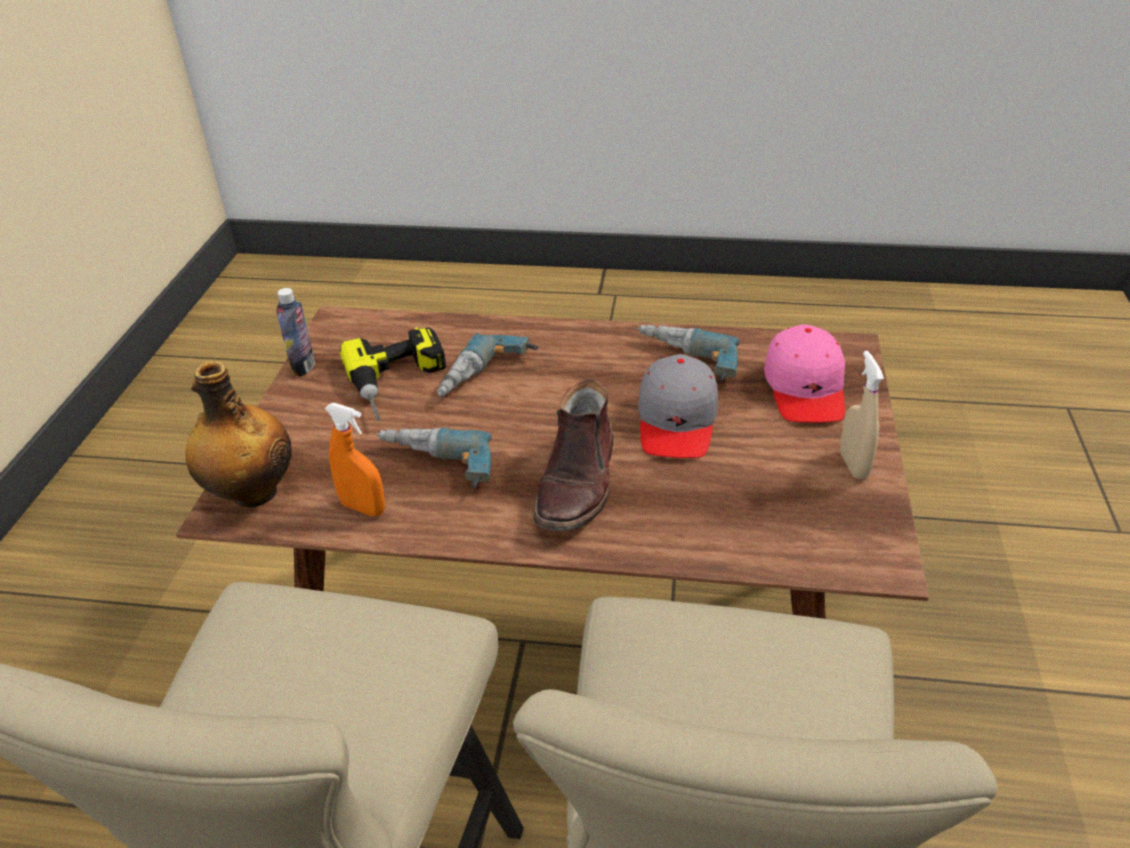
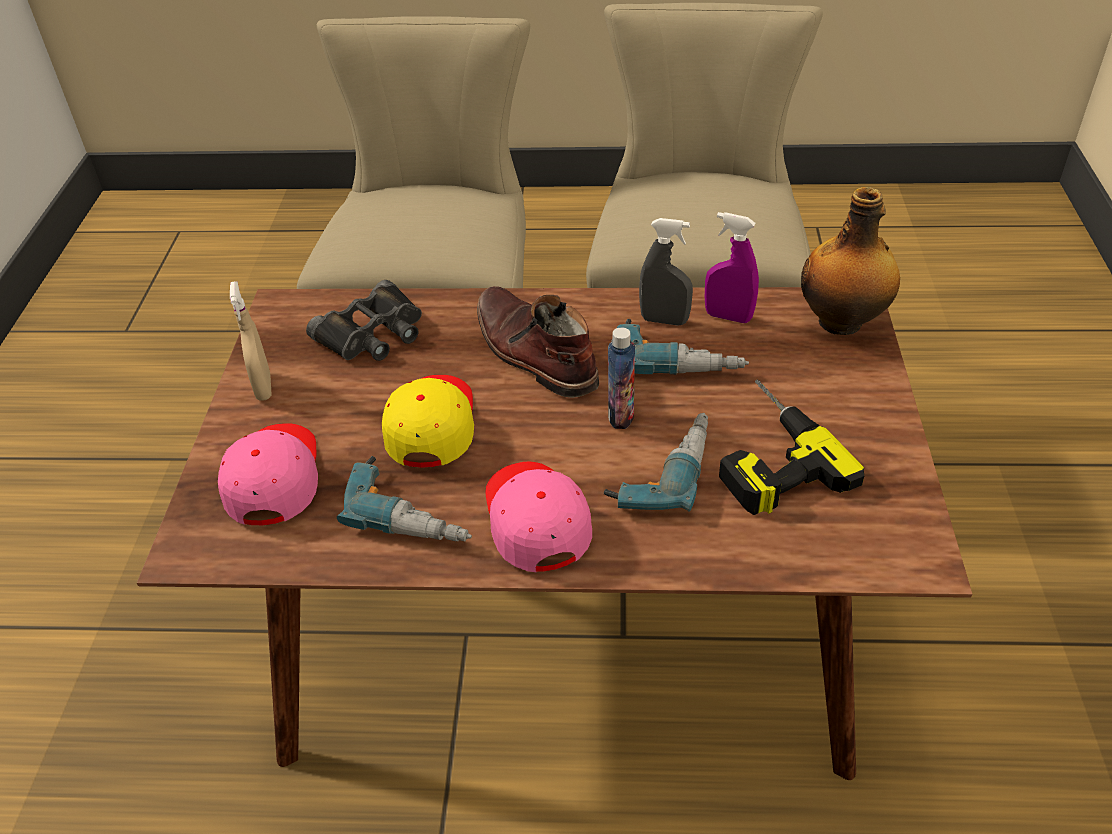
camera: 175 degrees right, 5 degrees up
(303, 367) = (906, 471): bottle -> bottle (621, 415)
(363, 508) = (728, 317): orange spray bottle -> purple spray bottle
(432, 509) = (664, 320): none -> grey spray bottle
(578, 482) = (533, 353): brown boot -> brown boot turned 45 degrees counterclockwise
(591, 352) = (535, 520): none -> pink cap
(677, 421) = (431, 425): grey cap -> yellow cap
(755, 518) = (373, 333): none -> black binoculars

